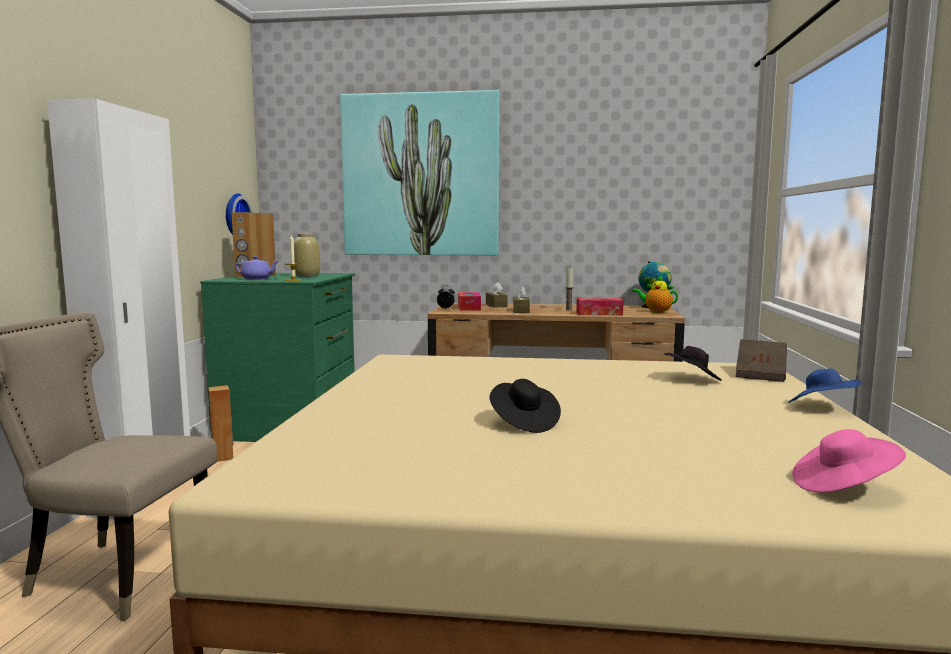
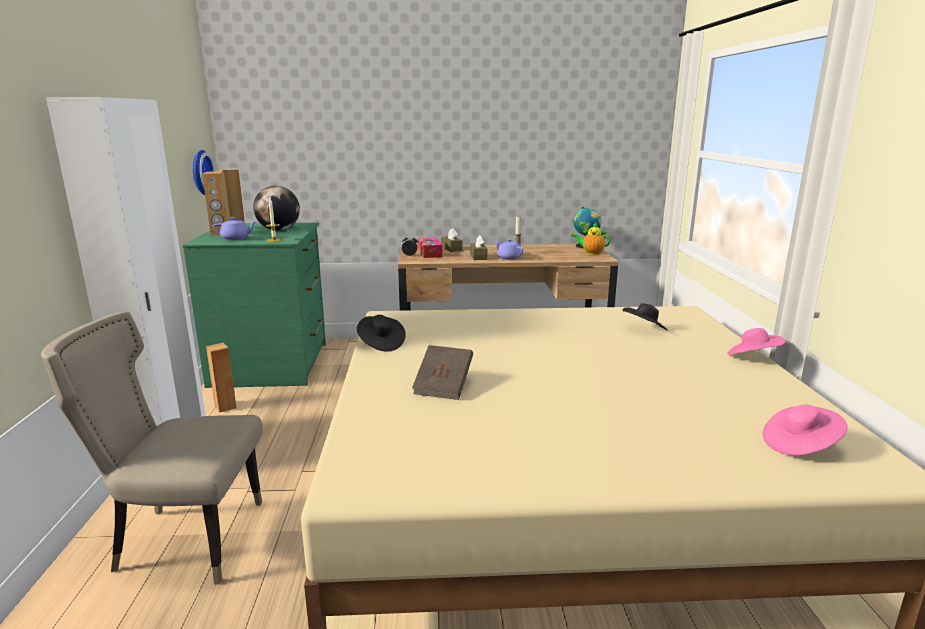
camera: 10 degrees left, 10 degrees up
(307, 276) = (278, 230): beige vase -> globe
(421, 175) = (376, 128): picture -> none
(523, 423) = (539, 393): black hat -> black hat (381, 344)
(555, 312) = (508, 258): none -> purple teapot
(599, 313) = (546, 258): tissue box -> none
(760, 374) = (693, 320): brown book -> brown book (443, 386)
(822, 407) = (752, 357): blue hat -> pink hat

